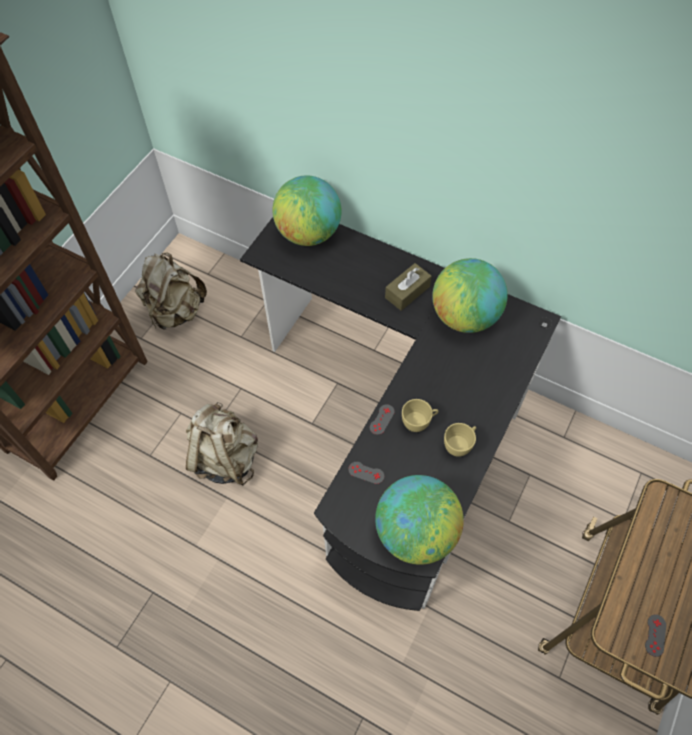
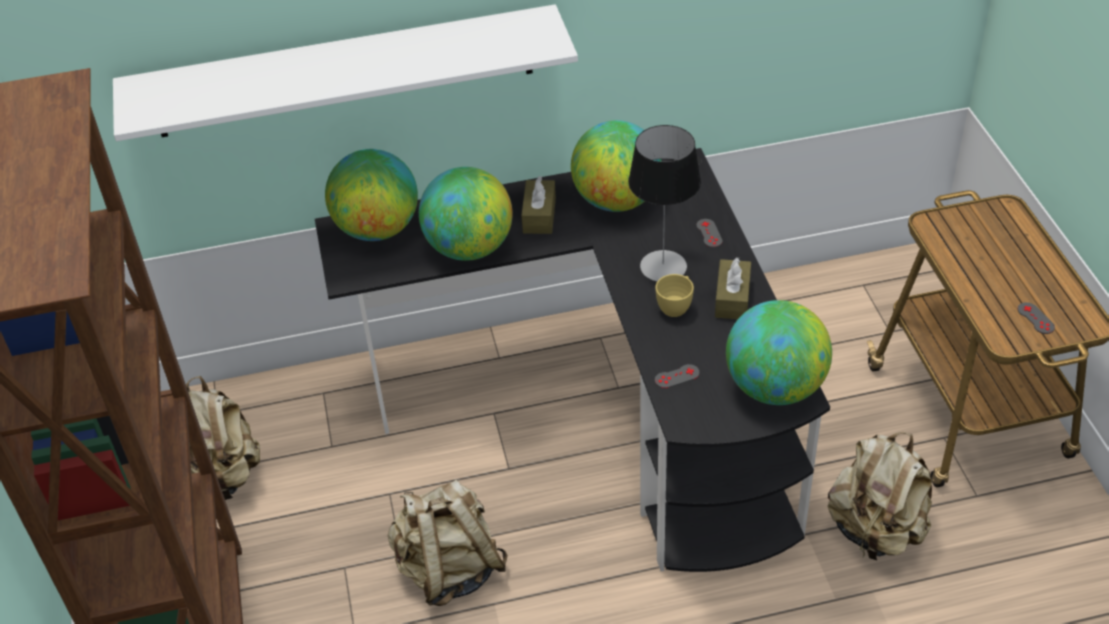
camera: 40 degrees left, 15 degrees down
(318, 119) = (344, 72): none -> white shelf
(345, 284) = (469, 248): none -> globe
(382, 419) = (640, 327): grey game controller -> grey game controller (709, 233)
(442, 387) = (663, 266): none -> table lamp
(459, 445) = (732, 298): yellow cup -> brown tissue box
(472, 643) = (876, 530): none -> beige backpack

